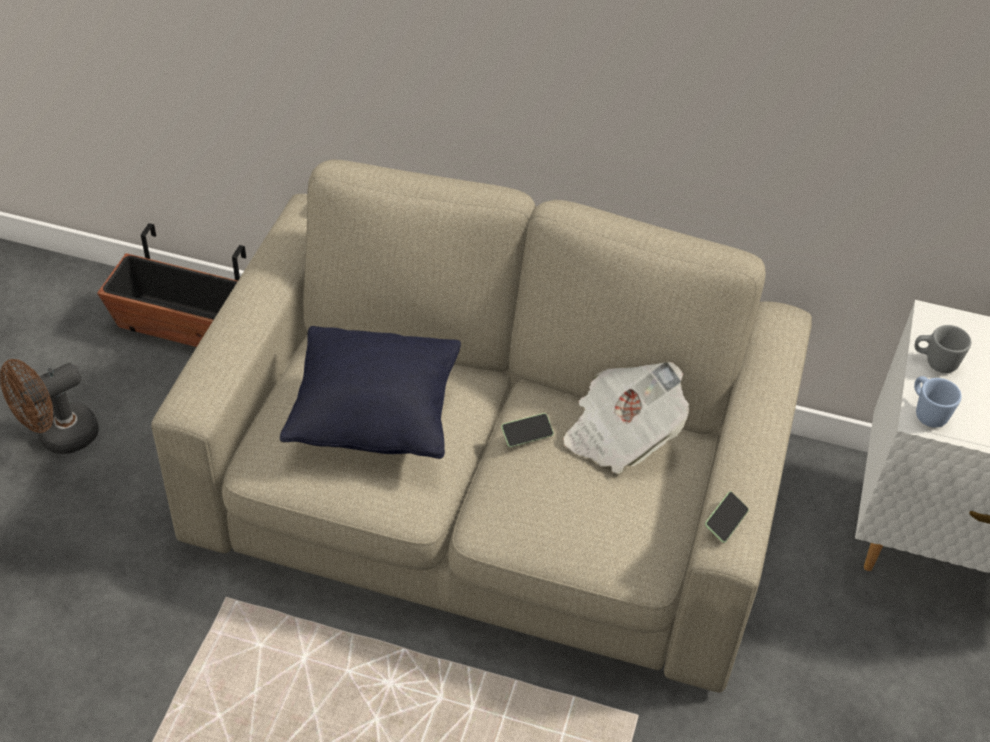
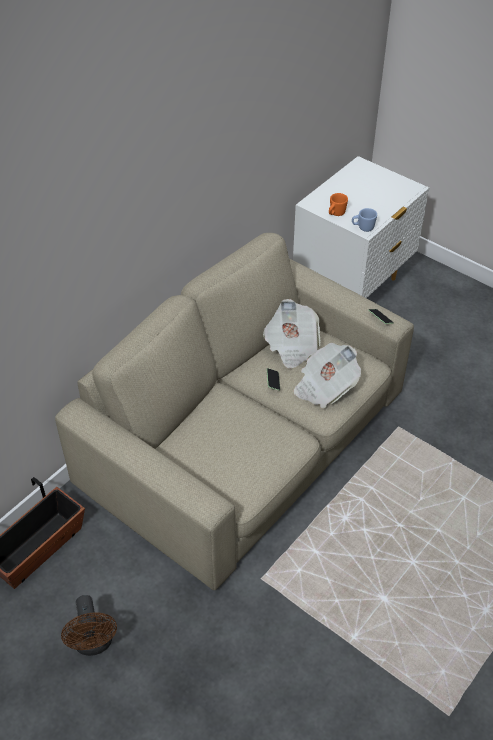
camera: 65 degrees left, 0 degrees up
(374, 419) = (234, 439): black pillow -> none
(550, 507) = (325, 387): none -> newspaper
(935, 362) = (335, 214): grey mug -> orange mug

